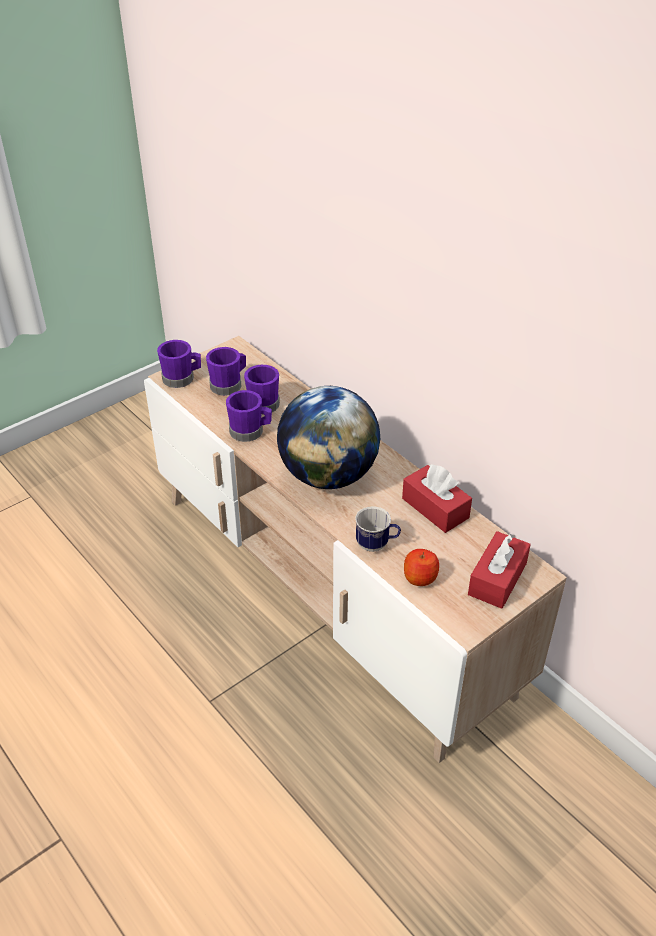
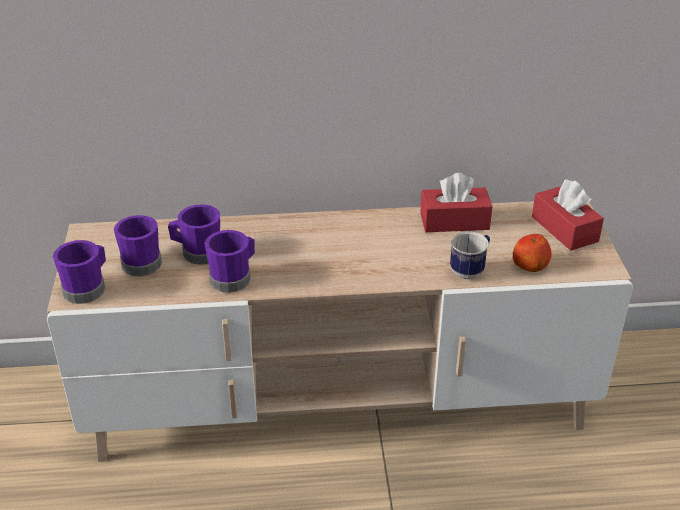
camera: 55 degrees left, 5 degrees down
(329, 475) = (352, 258): globe -> none

